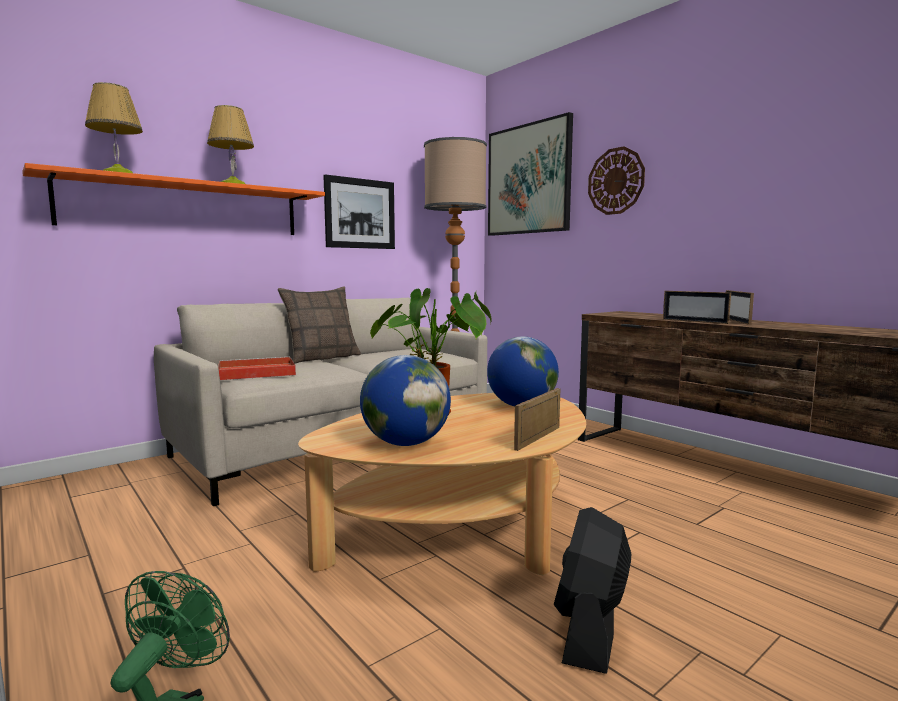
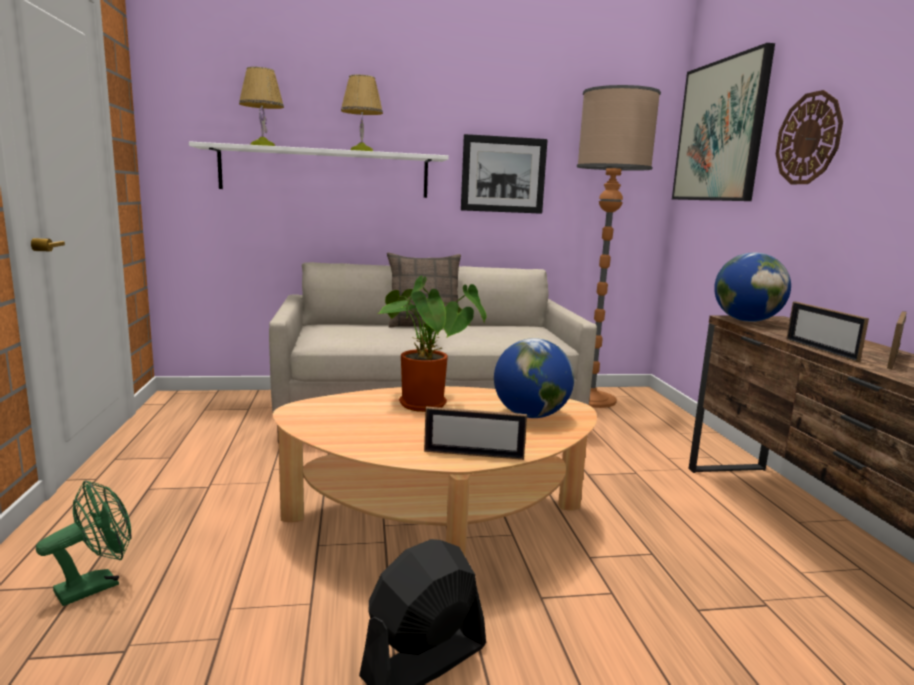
camera: 30 degrees right, 5 degrees up
(186, 208) = (325, 172): orange shelf -> white shelf
(255, 372) = (340, 332): red tray -> none
(405, 443) = (351, 428): globe -> globe (746, 321)
(538, 438) = (473, 454): picture frame -> picture frame turned 150 degrees counterclockwise

